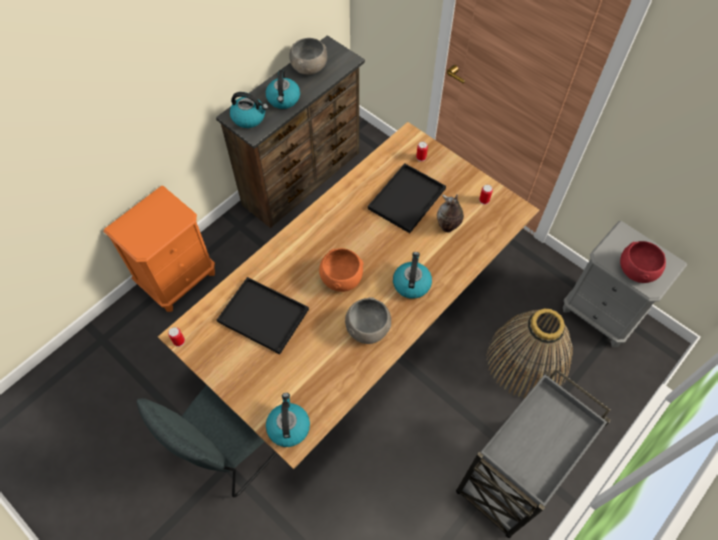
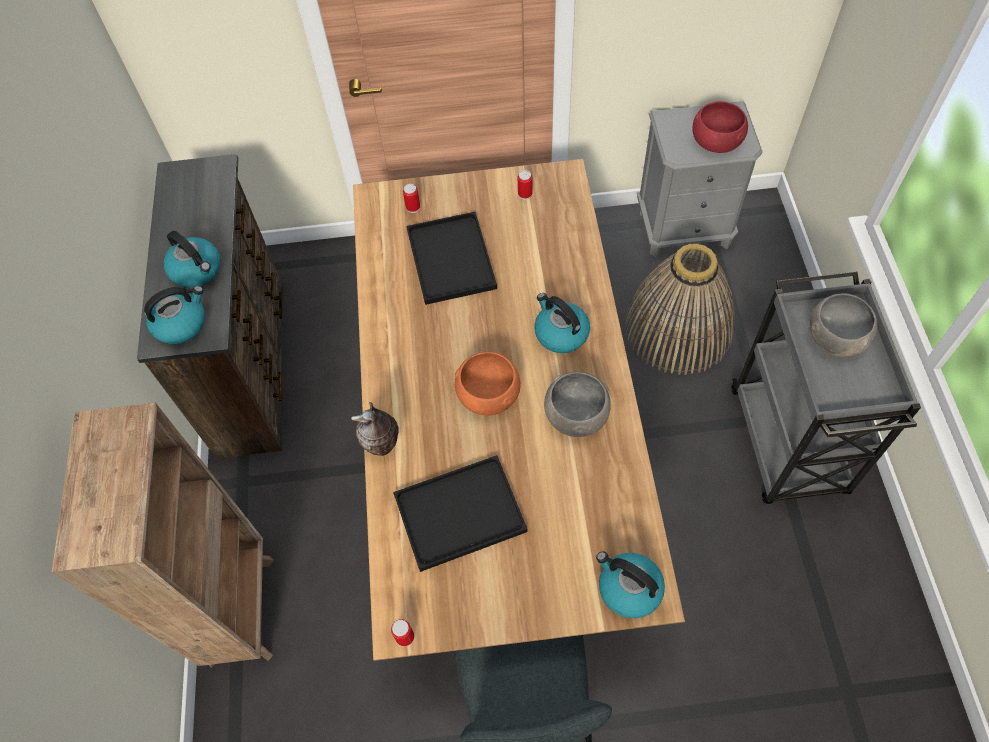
camera: 45 degrees left, 0 degrees up
(178, 279) = (242, 607): orange nightstand -> brown bookcase
(309, 67) = (182, 211): grey bowl -> grey bowl (836, 337)
(447, 227) = (524, 250): vase -> vase (383, 447)

